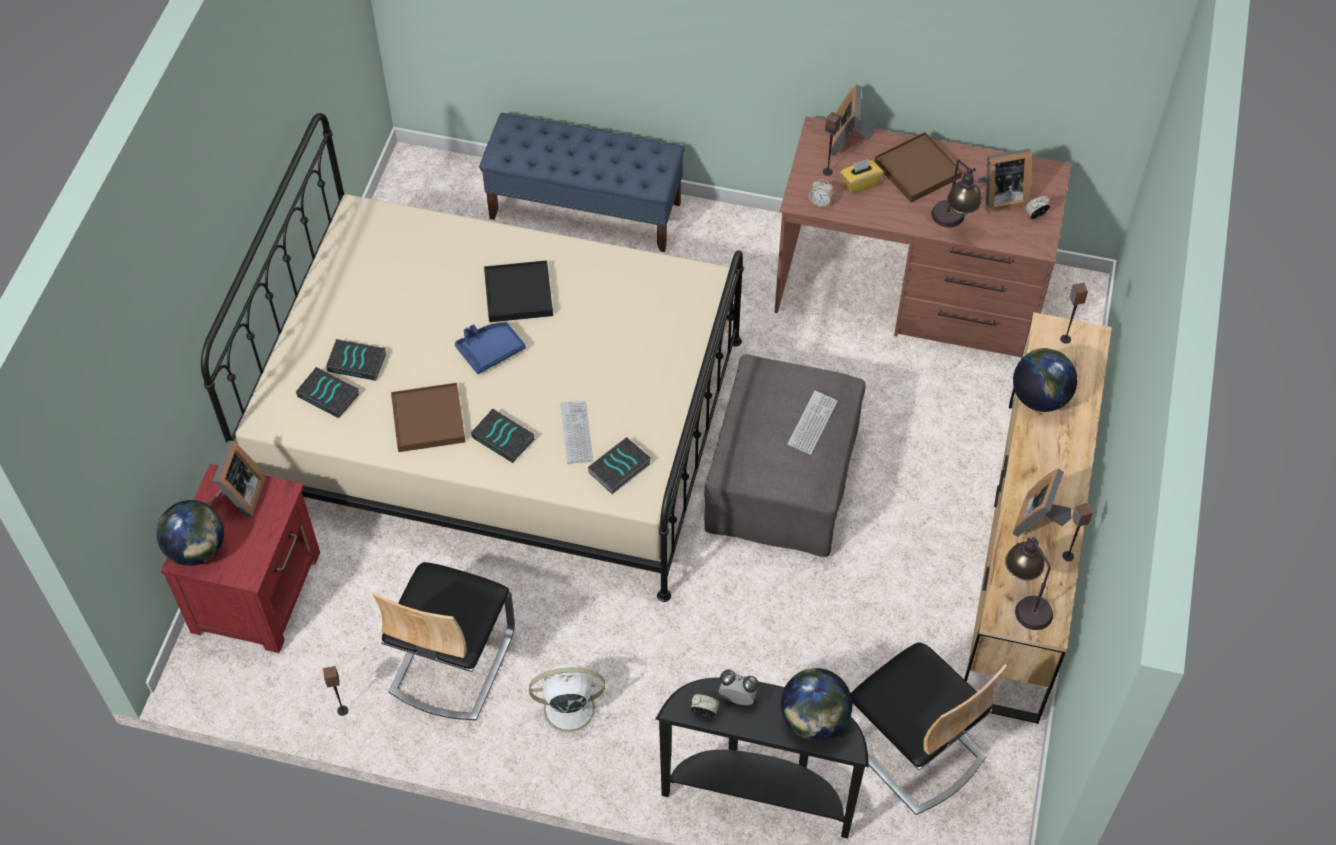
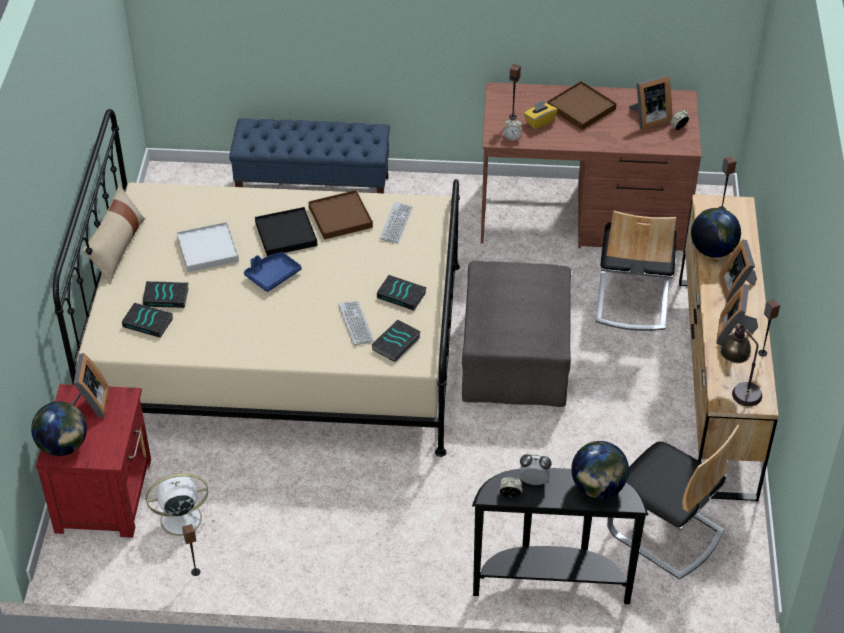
camera: 10 degrees left, 10 degrees down
(313, 285) = (117, 248): none -> beige pillow
(419, 302) = (207, 249): none -> white tray
(428, 420) = (234, 330): brown tray -> brown tray (340, 217)
(451, 661) = (278, 523): chair -> chair (631, 299)
(504, 438) = (298, 334): book -> book (402, 295)
(566, 709) = (381, 544): white fan -> white fan (179, 519)
(812, 423) = (537, 299): keyboard -> keyboard (396, 223)
(849, 139) = (523, 94): picture frame -> picture frame (737, 288)
(953, 224) = (617, 140): table lamp -> none

